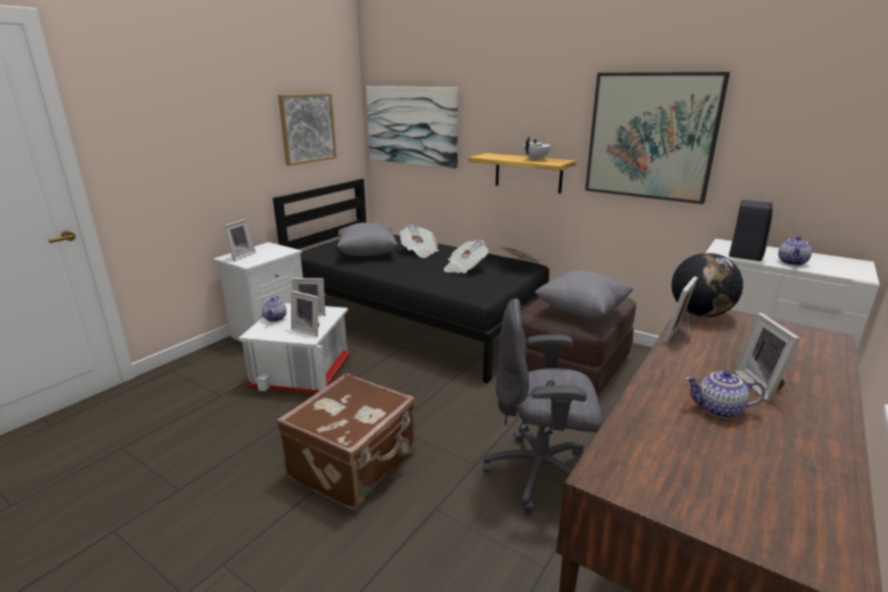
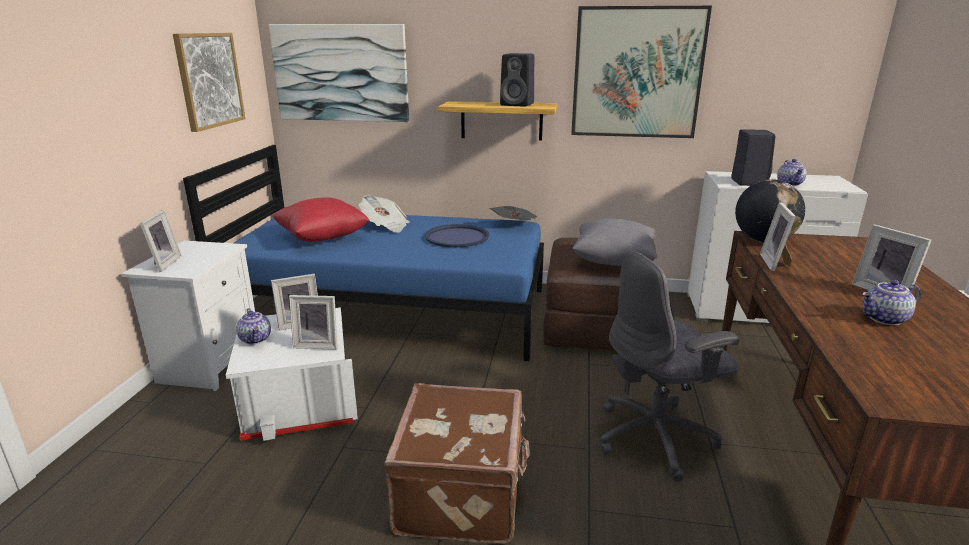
camera: 25 degrees left, 0 degrees up
(367, 254) = (322, 238): grey pillow -> red pillow
(415, 319) = (391, 309): black bed -> blue bed
(464, 268) = (457, 237): newspaper -> blue tray
(536, 160) = (518, 104): white teapot -> black speaker

